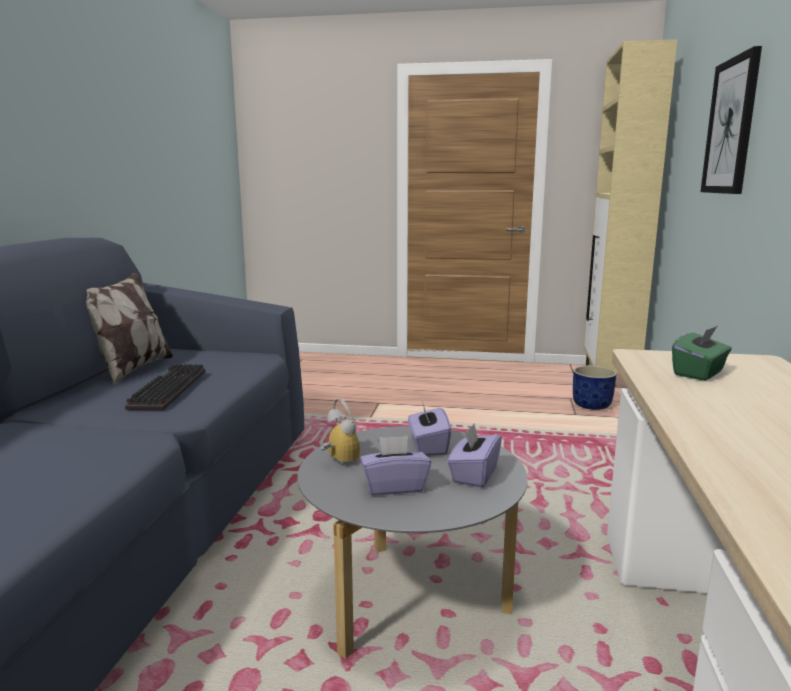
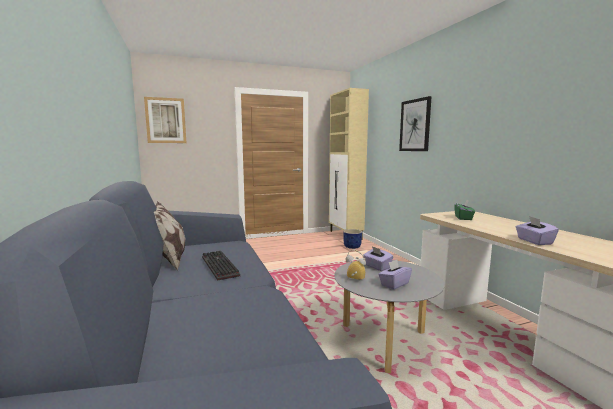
camera: 30 degrees left, 5 degrees down
(279, 135) = (165, 120): none -> picture
(474, 475) = (412, 273): purple tissue box -> purple tissue box (534, 241)

